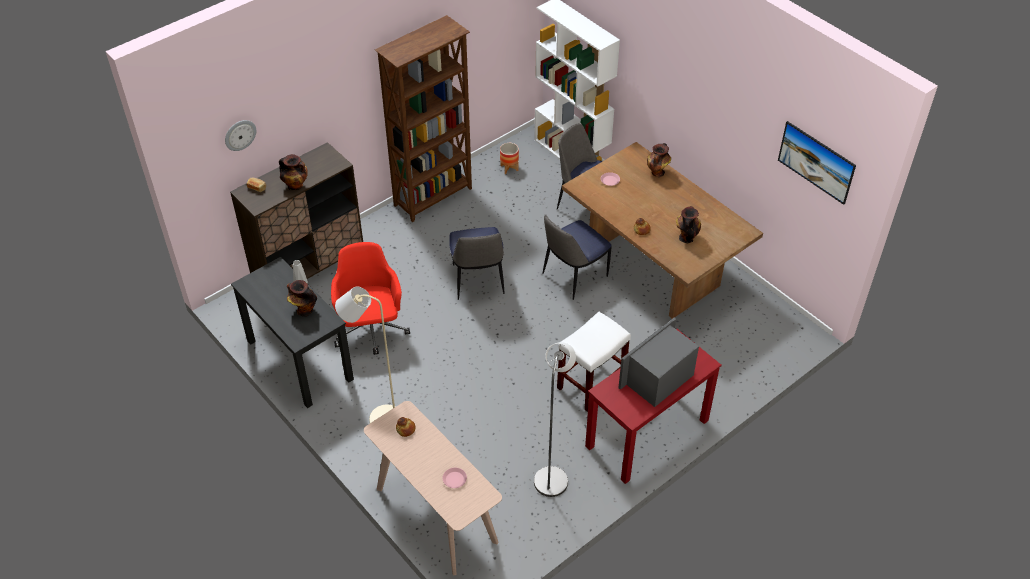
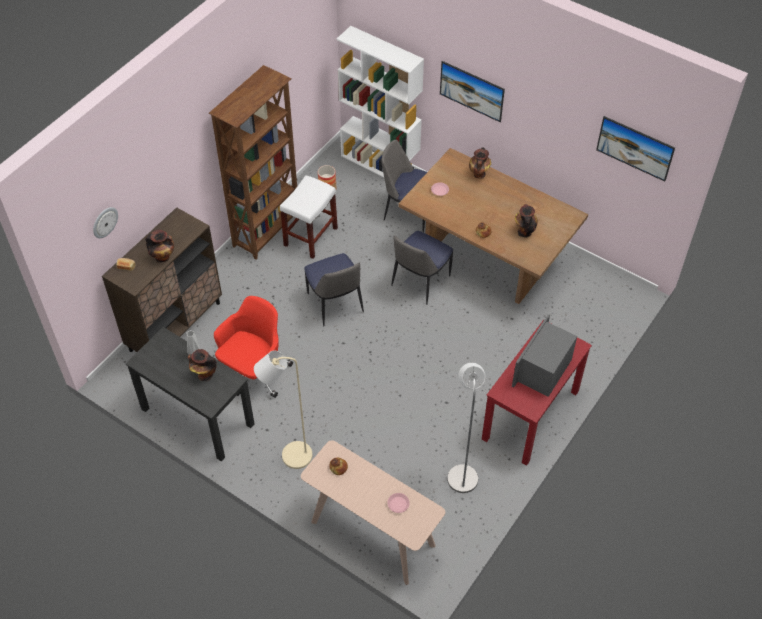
camera: 15 degrees left, 5 degrees up
(371, 330) = (254, 373): red office chair -> red office chair turned 60 degrees clockwise
(591, 383) = (468, 380): white stool -> white stool (310, 236)
(661, 90) = (471, 99): none -> picture

